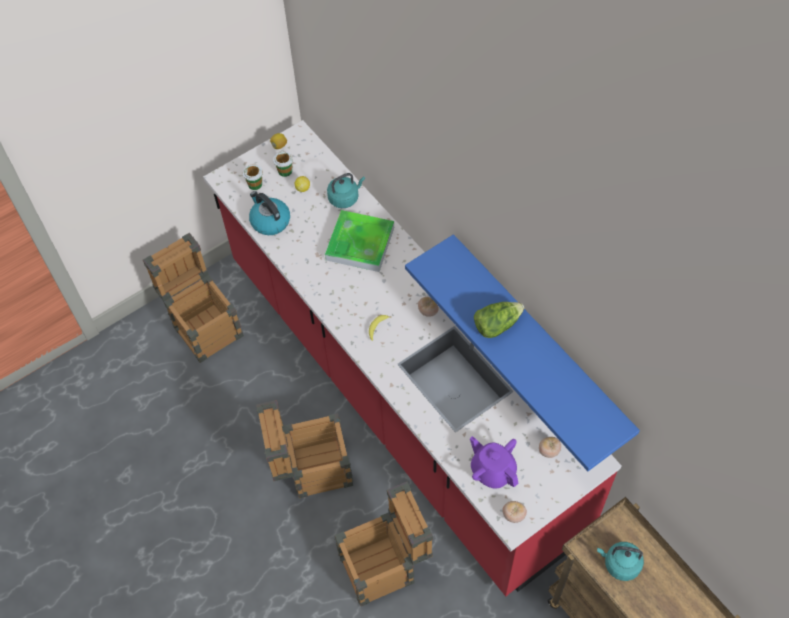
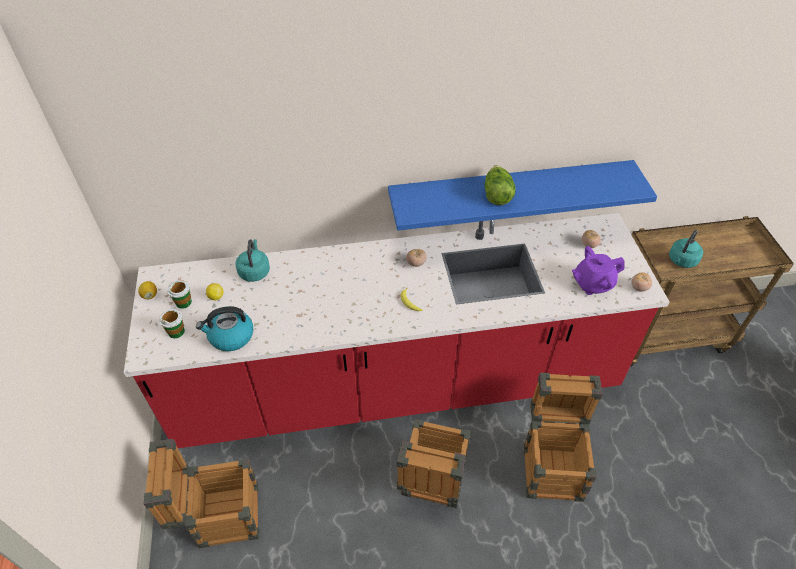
camera: 65 degrees left, 10 degrees down
(360, 243) = (312, 280): tray -> none

